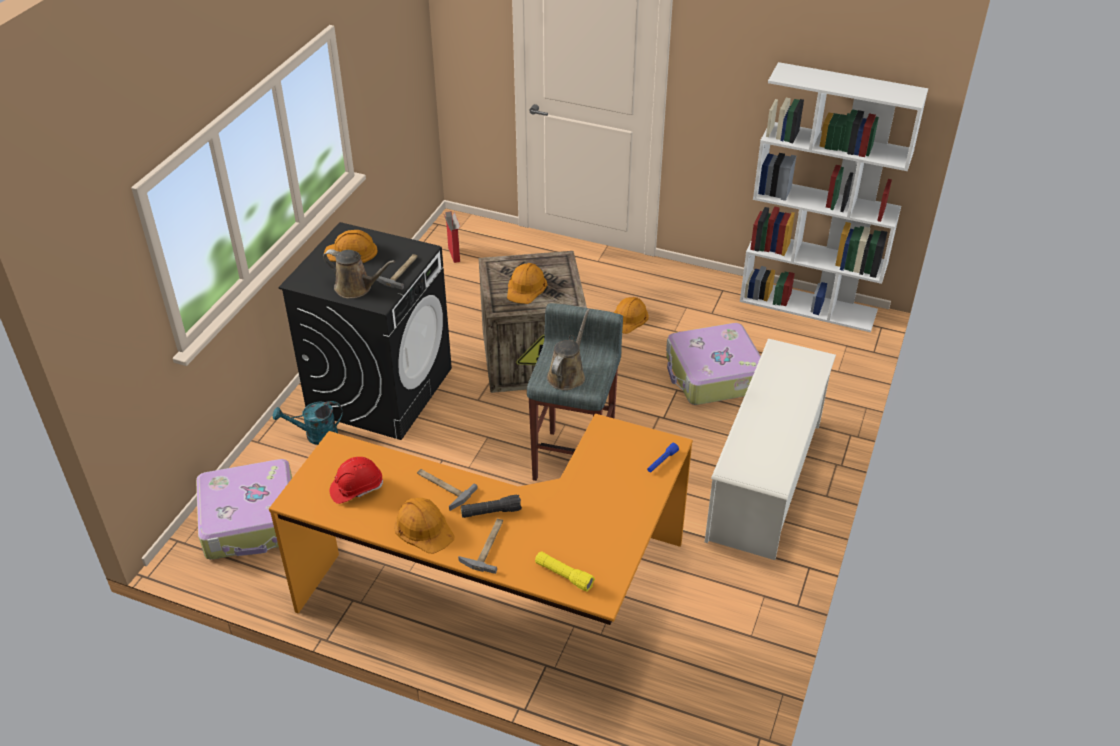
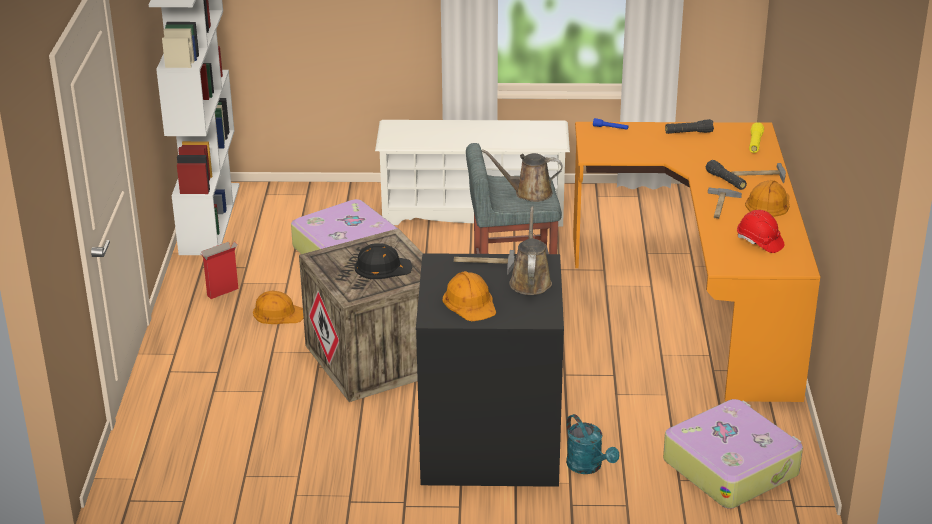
camera: 110 degrees left, 10 degrees down
(454, 255) = (200, 465): cardboard box -> cardboard box (223, 292)
(526, 287) = (382, 267): orange hard hat -> black hard hat
(620, 524) = (688, 133): none -> black flashlight

